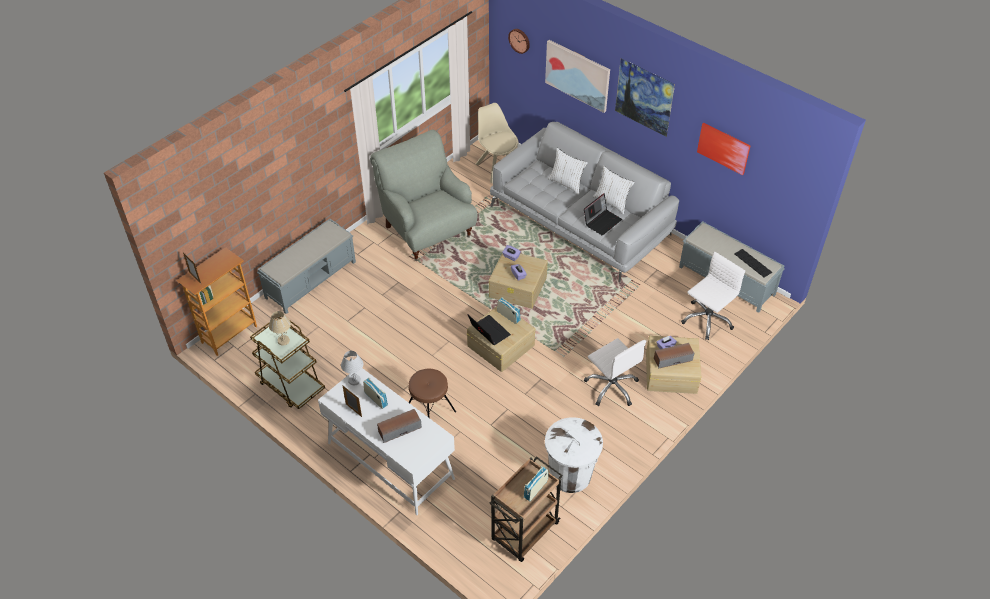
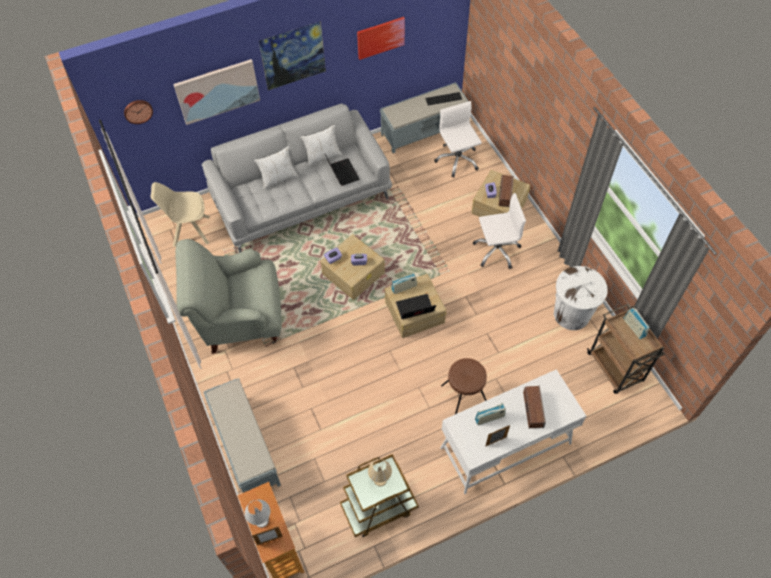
camera: 65 degrees left, 10 degrees up
(354, 380) = (459, 429): white table lamp -> white table lamp (262, 520)

